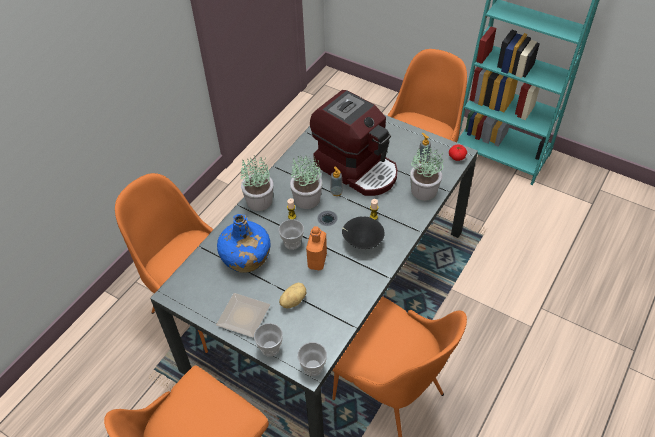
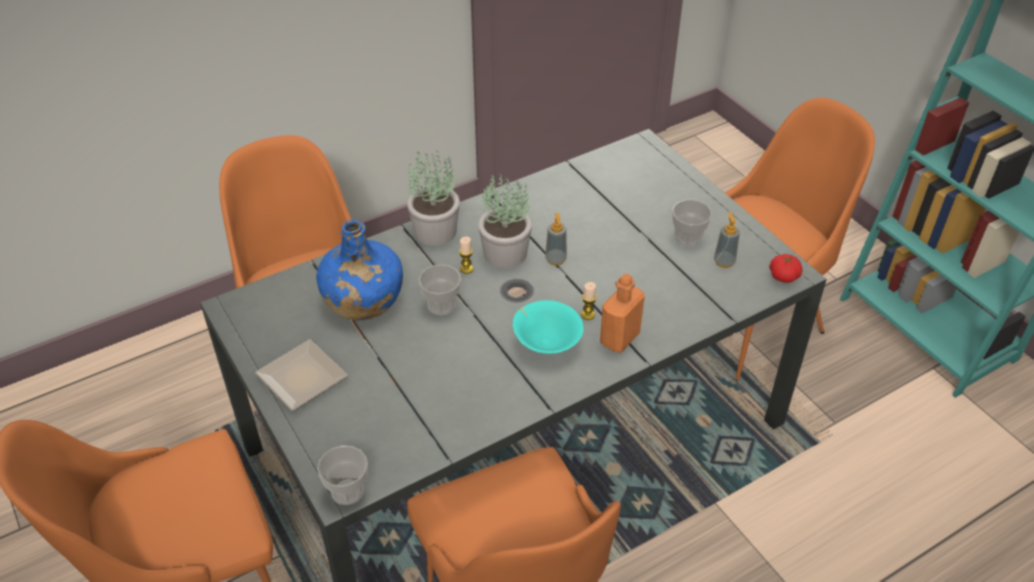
camera: 25 degrees right, 5 degrees down
(270, 348) = (307, 436): cup -> cup (688, 238)
(293, 300) = (385, 384): potato -> none
(317, 261) = (459, 344): orange bottle -> orange bottle (619, 338)
(357, 168) = (610, 237): coffee machine -> none
(362, 241) = (546, 342): black bowl -> turquoise bowl
(424, 190) = (695, 306): potted plant -> none

